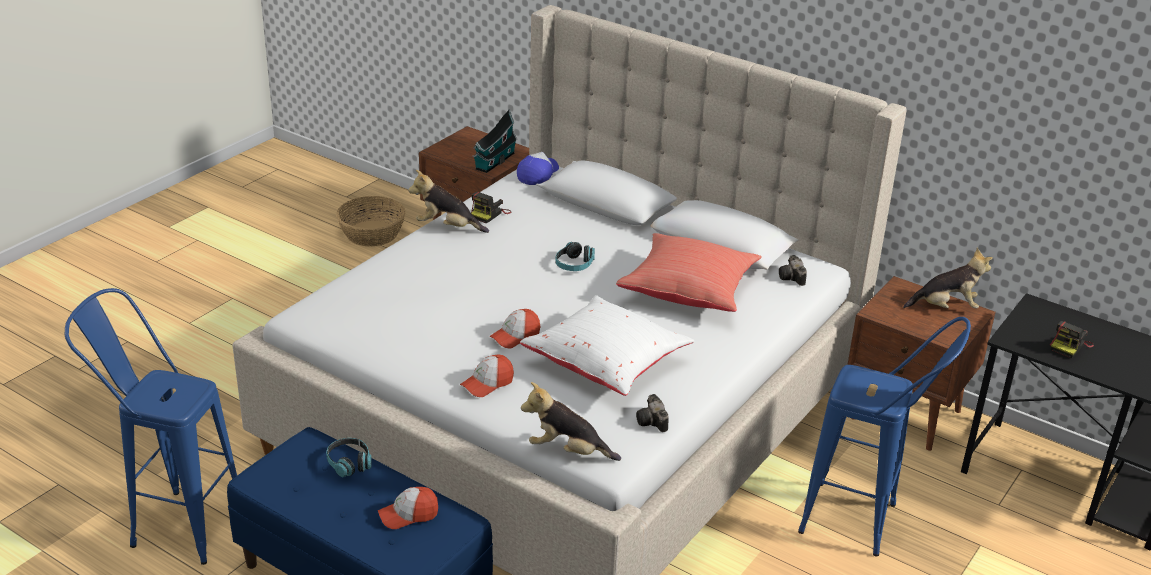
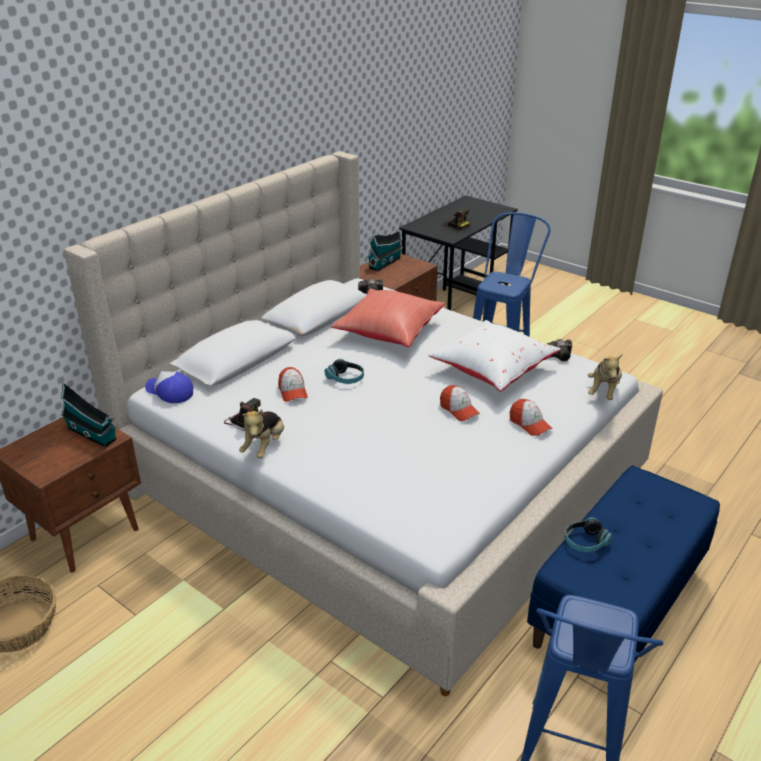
camera: 85 degrees left, 0 degrees up
(408, 515) = (640, 505): cap -> cap (292, 391)
(946, 307) = (386, 262): plush toy -> toy house

